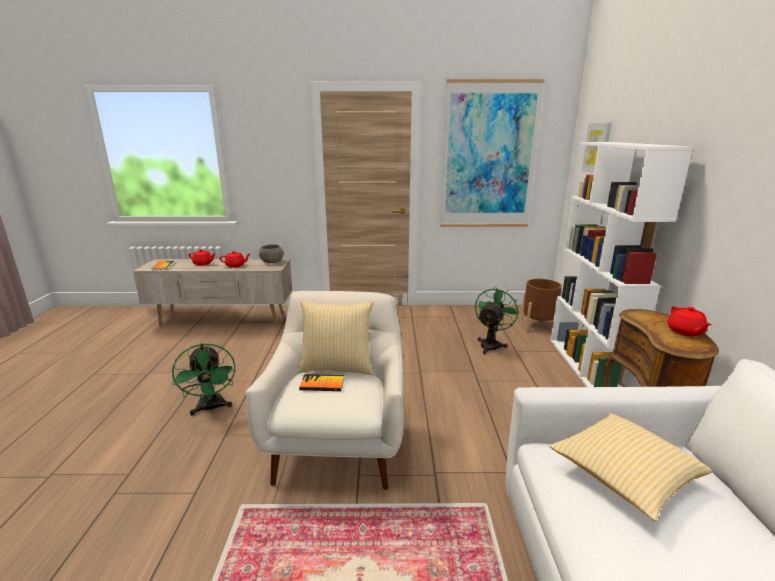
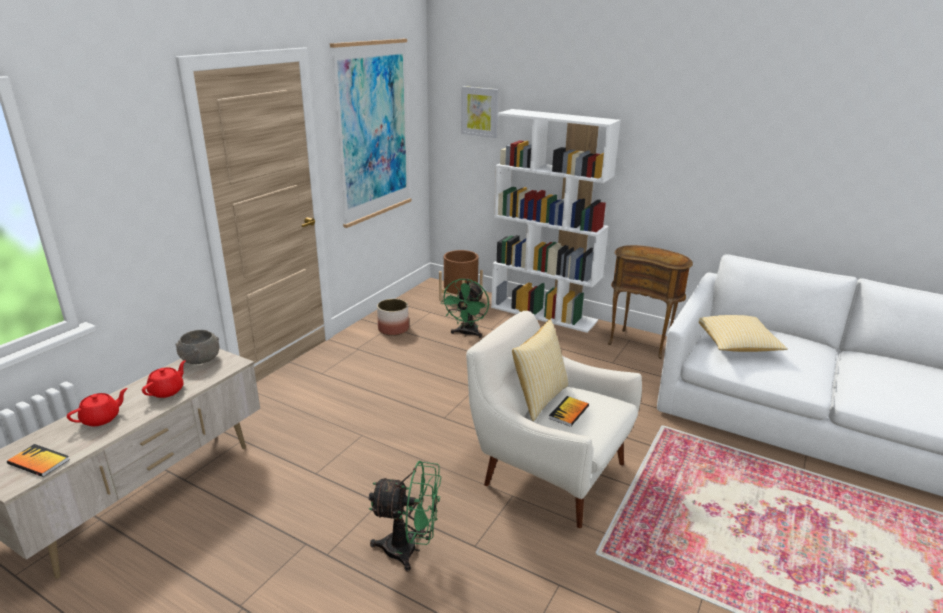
camera: 60 degrees left, 5 degrees up
(453, 318) = (393, 329): none -> planter
(491, 344) = (466, 334): green fan -> green fan turned 135 degrees counterclockwise
(685, 332) = (661, 252): red teapot -> none

